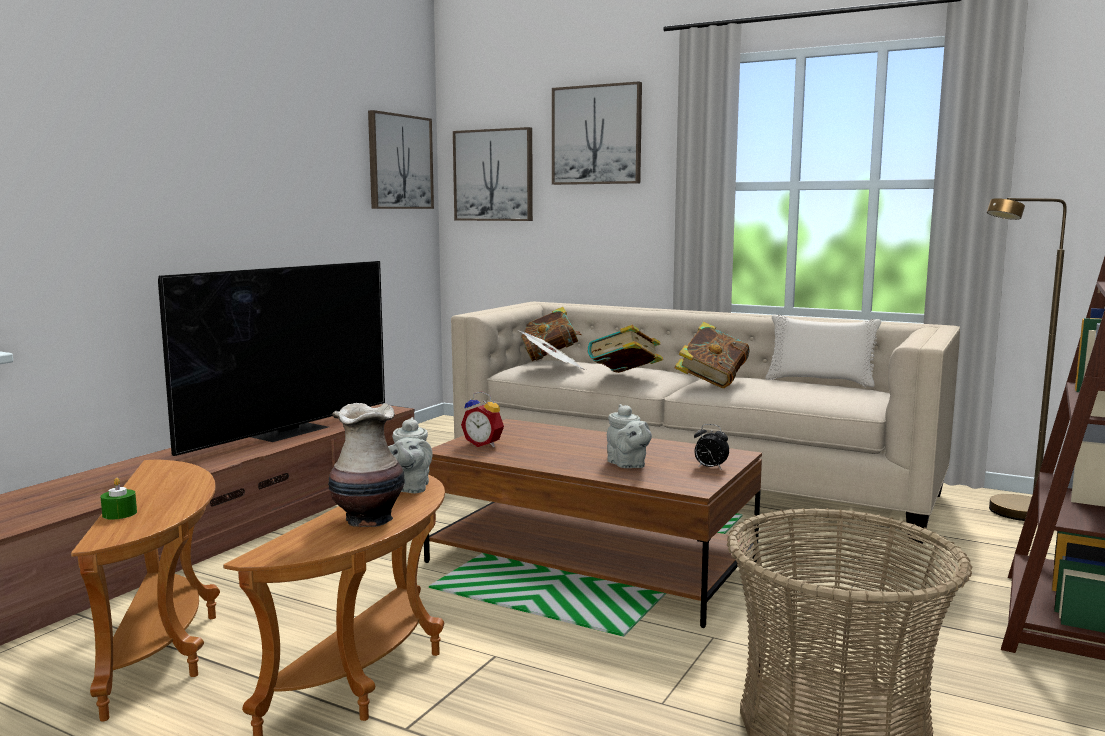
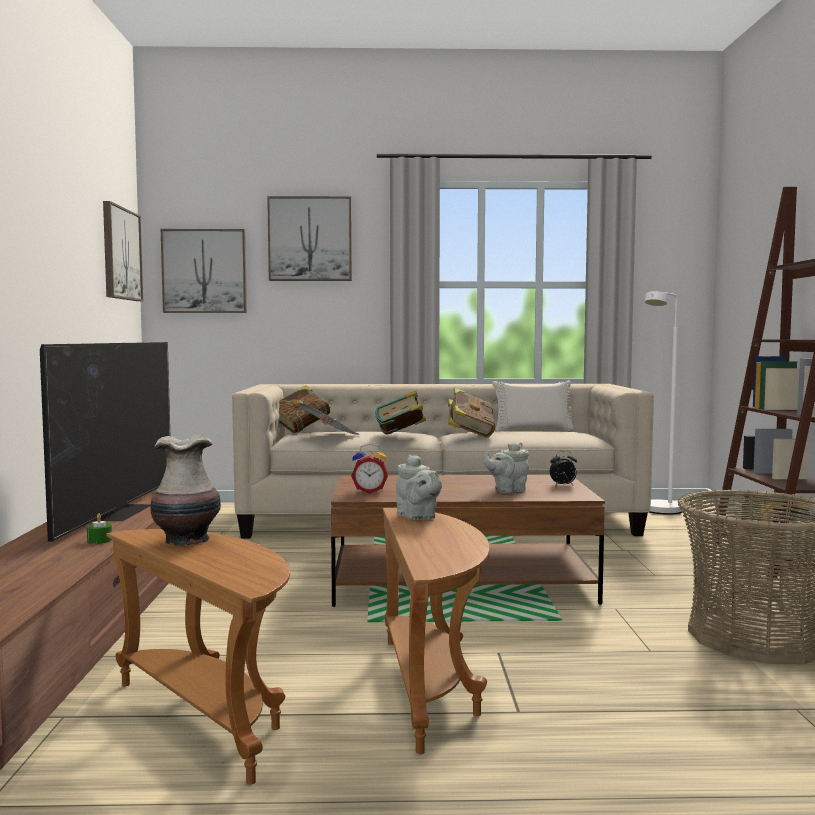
camera: 30 degrees left, 5 degrees down
(119, 514) = (212, 568): green candle -> green candle (99, 540)
(368, 520) = (445, 538): vase -> vase (187, 541)
(628, 465) = (507, 490): grey teapot -> grey teapot turned 120 degrees clockwise
(1009, 514) = (659, 512): brown floor lamp -> white floor lamp

